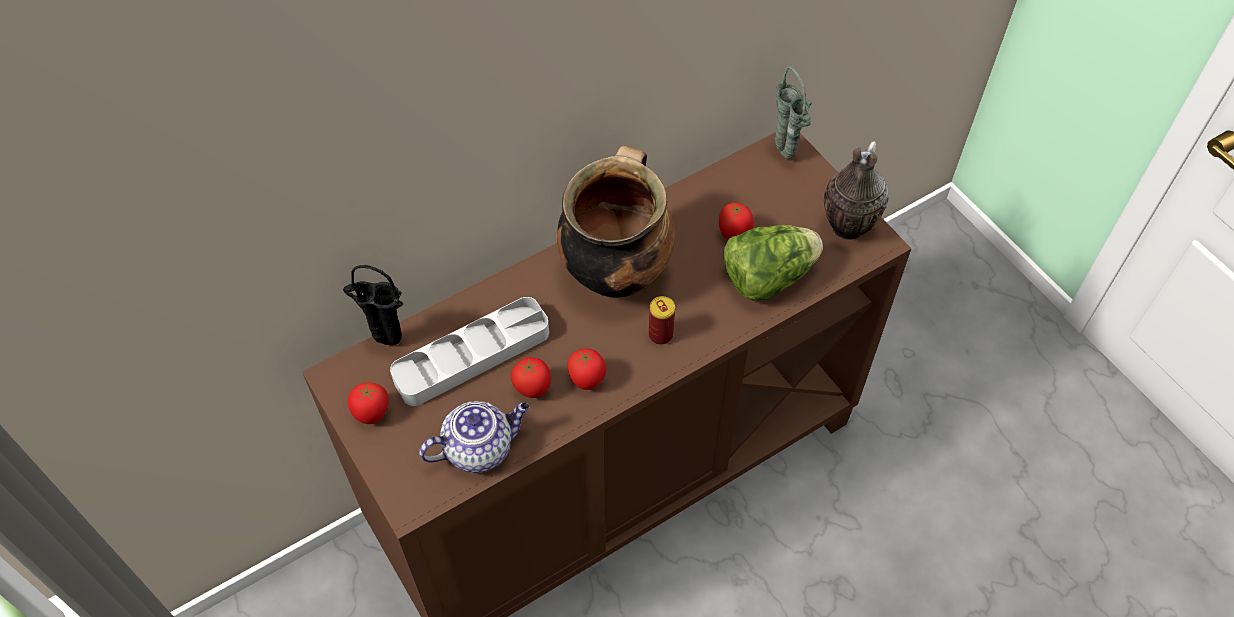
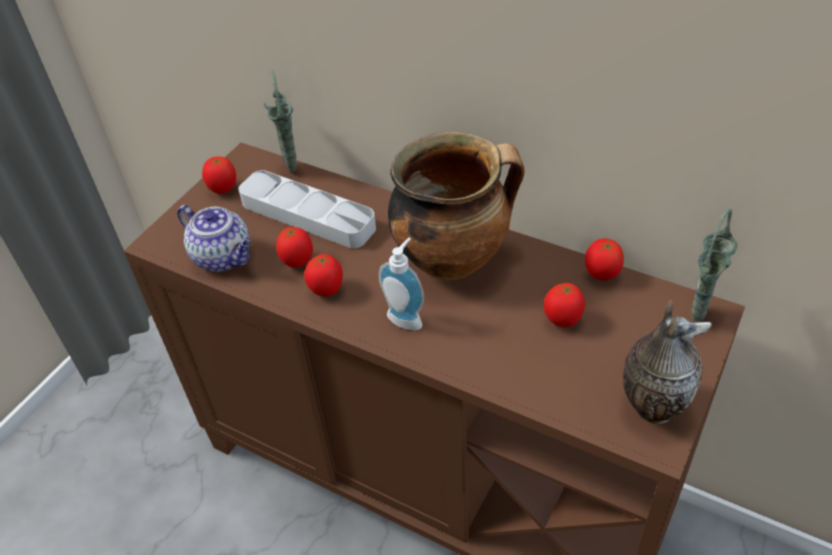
camera: 65 degrees right, 10 degrees down
(385, 342) = (290, 167): black vase -> green vase
(660, 335) = (407, 317): can -> soap dispenser
(704, 185) = (601, 275): none -> tomato
(767, 277) = (532, 367): lettuce -> none

